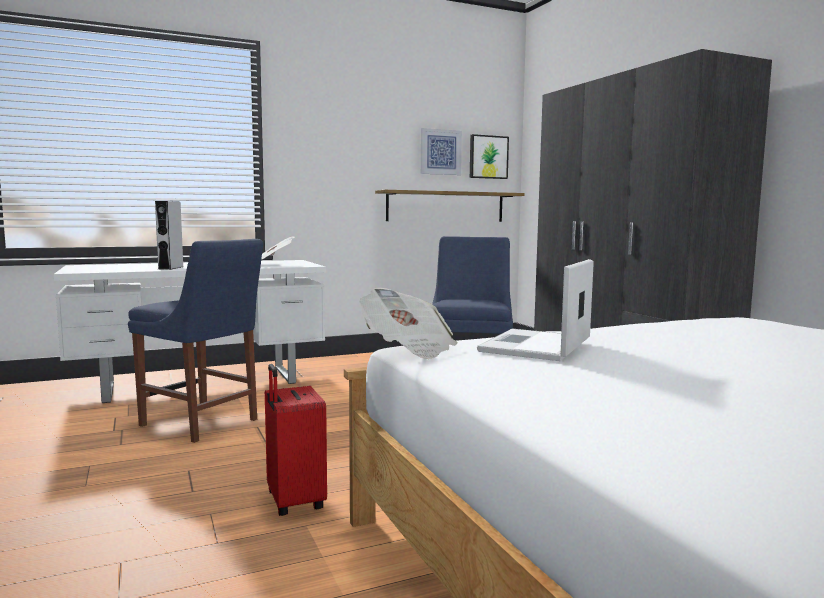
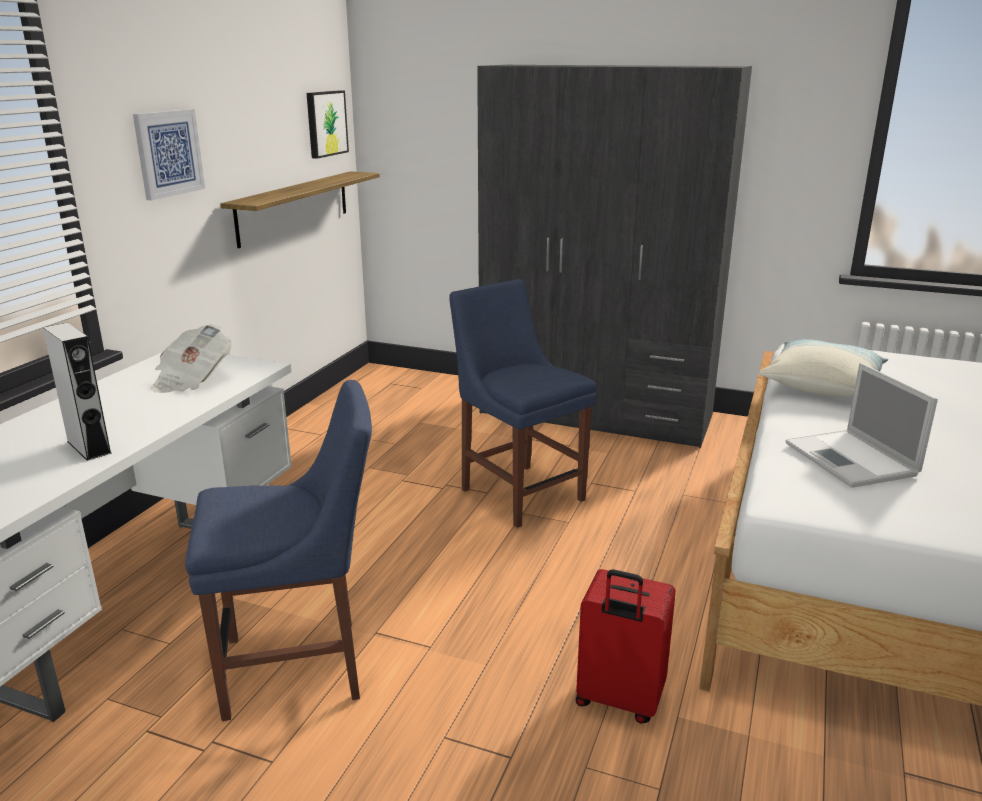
camera: 45 degrees left, 15 degrees up
(408, 348) = (802, 507): newspaper -> none
(440, 152) = (280, 126): picture -> picture (168, 153)
(670, 327) = (821, 385): none -> pillow

